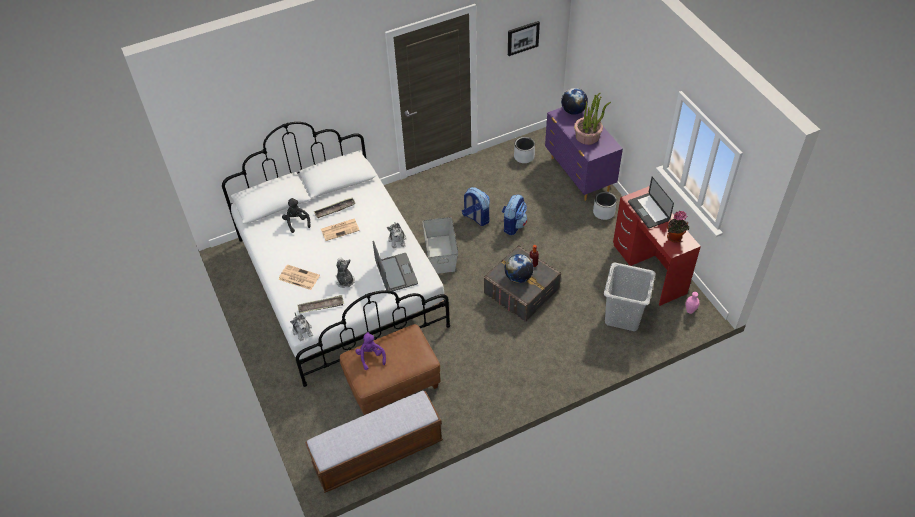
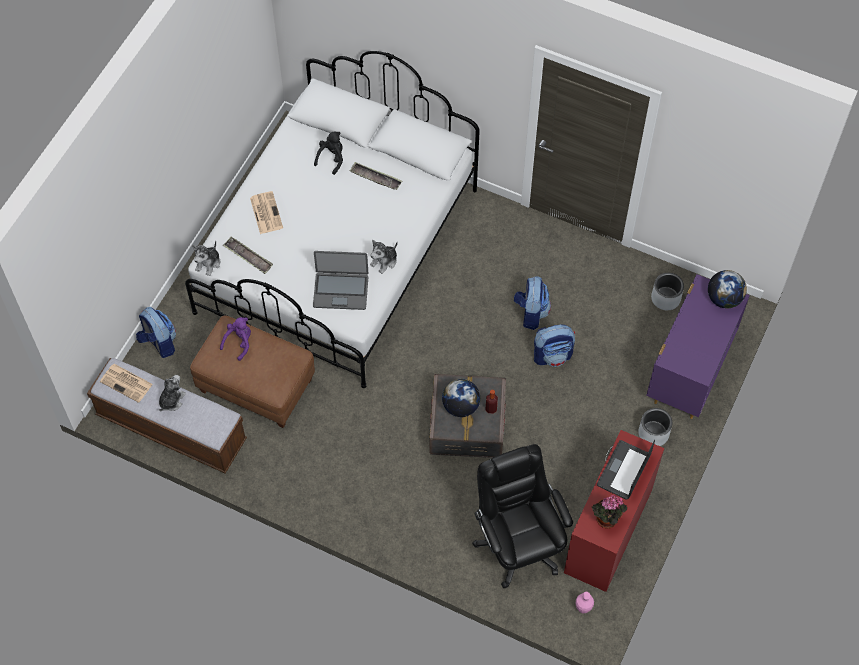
camera: 50 degrees right, 10 degrees up
(306, 420) = (159, 343): none -> backpack
(340, 229) = (354, 202): newspaper -> newspaper (127, 383)
(345, 281) = (295, 254): plush toy -> plush toy (171, 400)
(396, 273) = (341, 290): laptop -> laptop turned 60 degrees clockwise
(441, 254) = (452, 315): grey storage box -> none
(522, 38) = (721, 171): picture -> none
(587, 136) = (695, 339): potted plant -> none
(623, 315) = (518, 544): grey laundry basket -> black office chair

